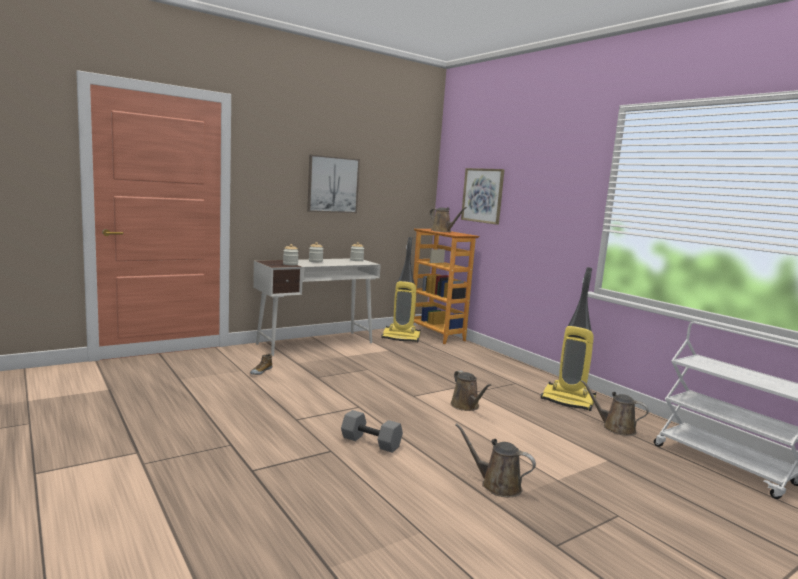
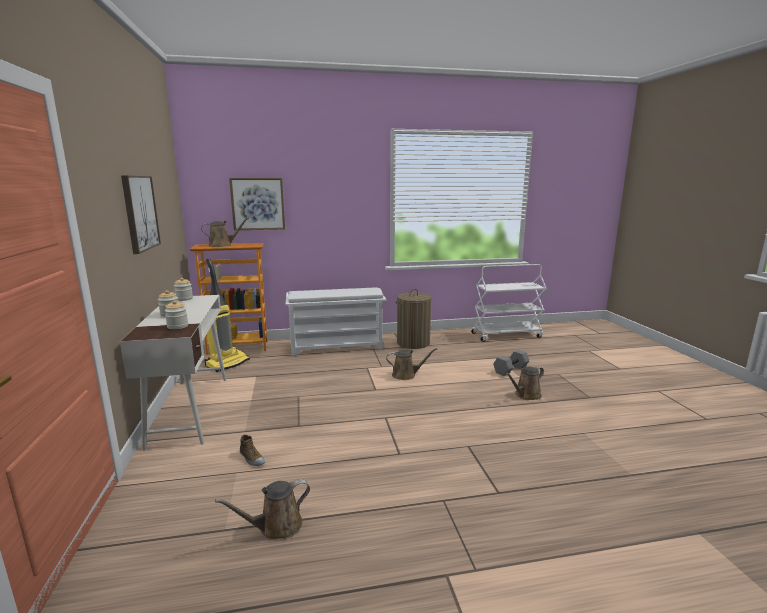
camera: 65 degrees left, 5 degrees up
(372, 442) = (457, 425): grey dumbbell -> grey dumbbell (510, 369)
(496, 367) = (337, 346): none -> white shoe rack
(568, 401) = (413, 343): vacuum cleaner -> laundry basket
(615, 428) = (457, 343): brown watering can -> brown watering can (276, 527)

